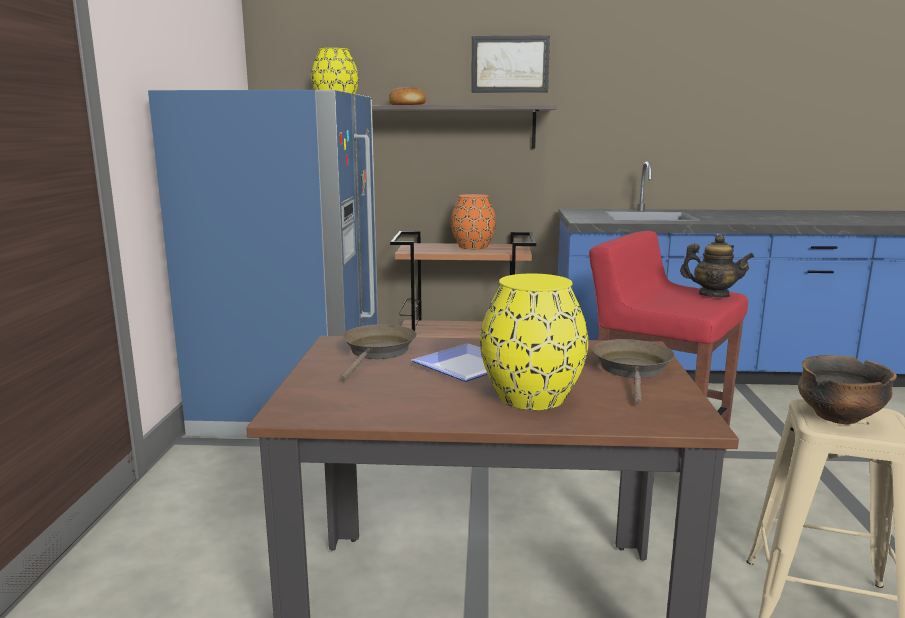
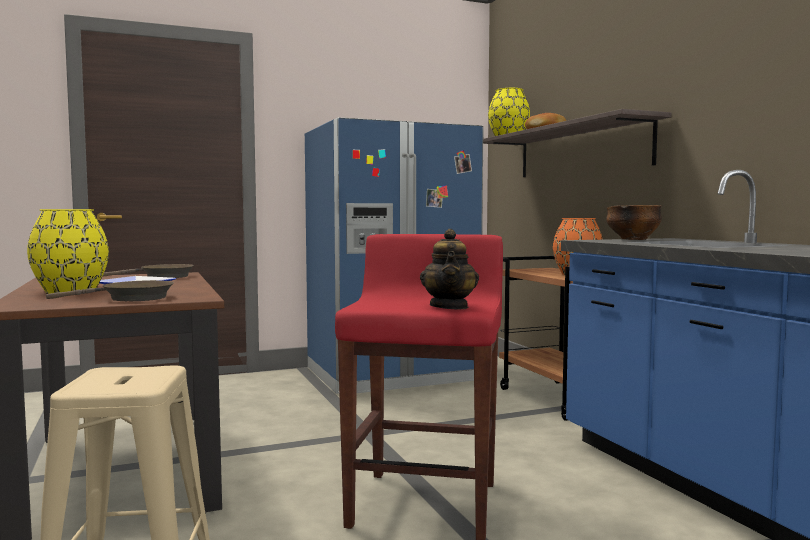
camera: 65 degrees right, 10 degrees down
(510, 64) = (636, 73): picture -> none
(838, 418) = (128, 375): bowl -> bowl (633, 239)

